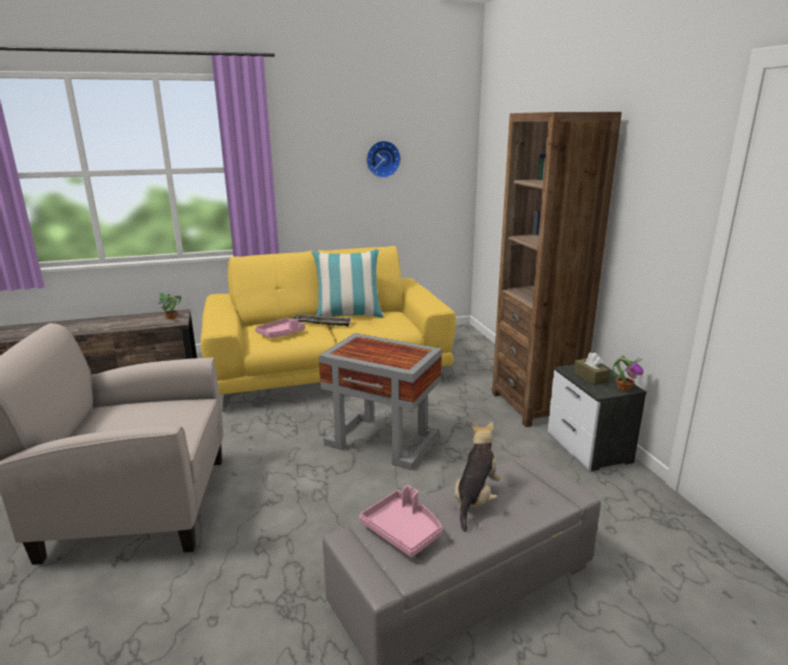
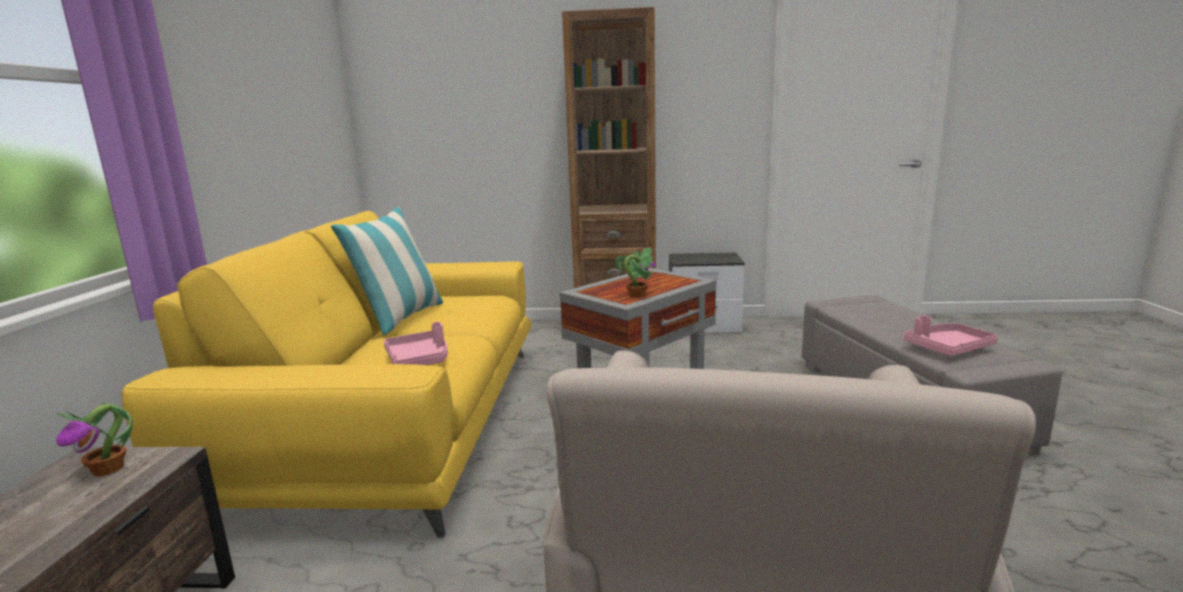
camera: 70 degrees left, 5 degrees down
(322, 323) = (413, 333): tray -> none
(382, 159) = (276, 83): wall clock -> none
(475, 499) = (888, 322): plush toy -> none
(590, 377) = (702, 259): brown tissue box -> none
(623, 388) = (727, 255): potted plant -> potted plant (636, 295)

